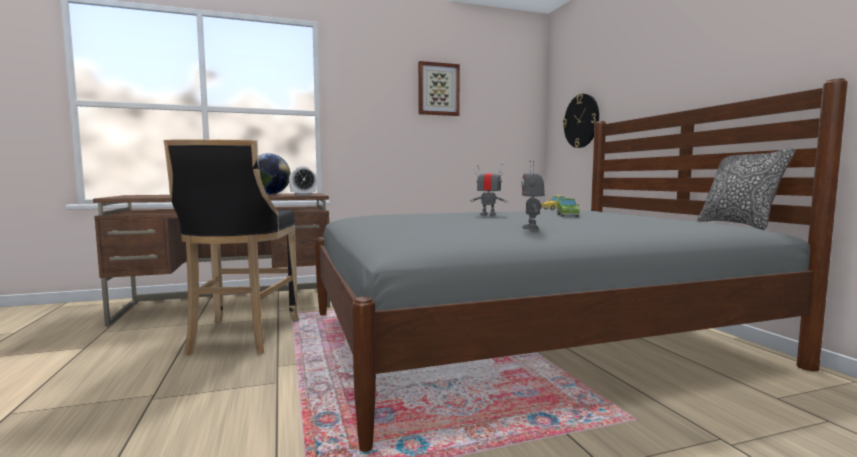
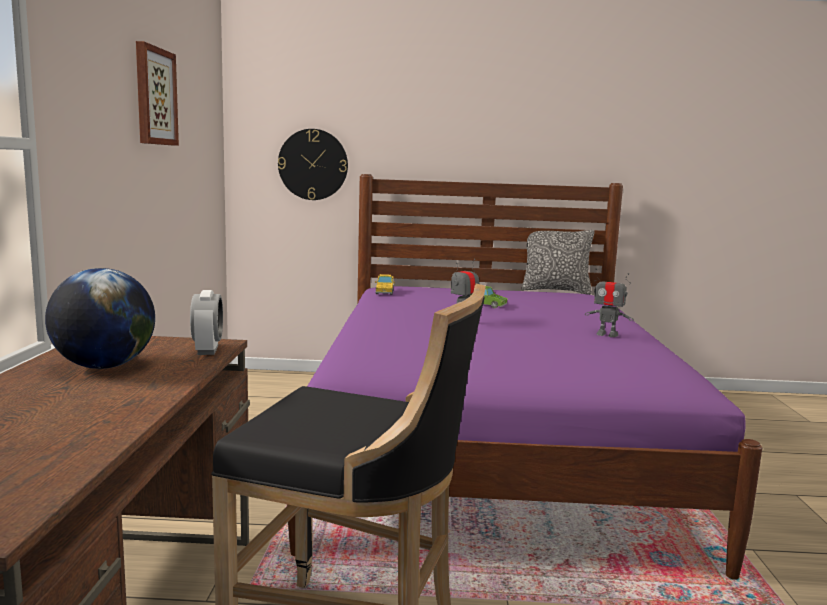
camera: 70 degrees left, 5 degrees up
(526, 337) = (490, 448): grey bed -> purple bed

